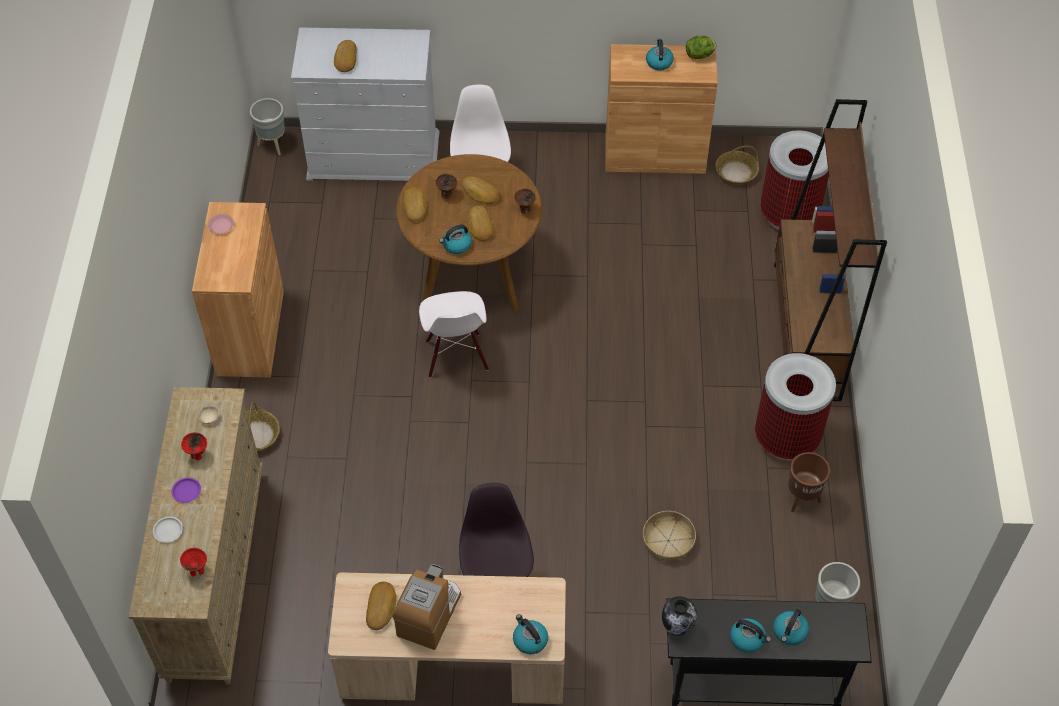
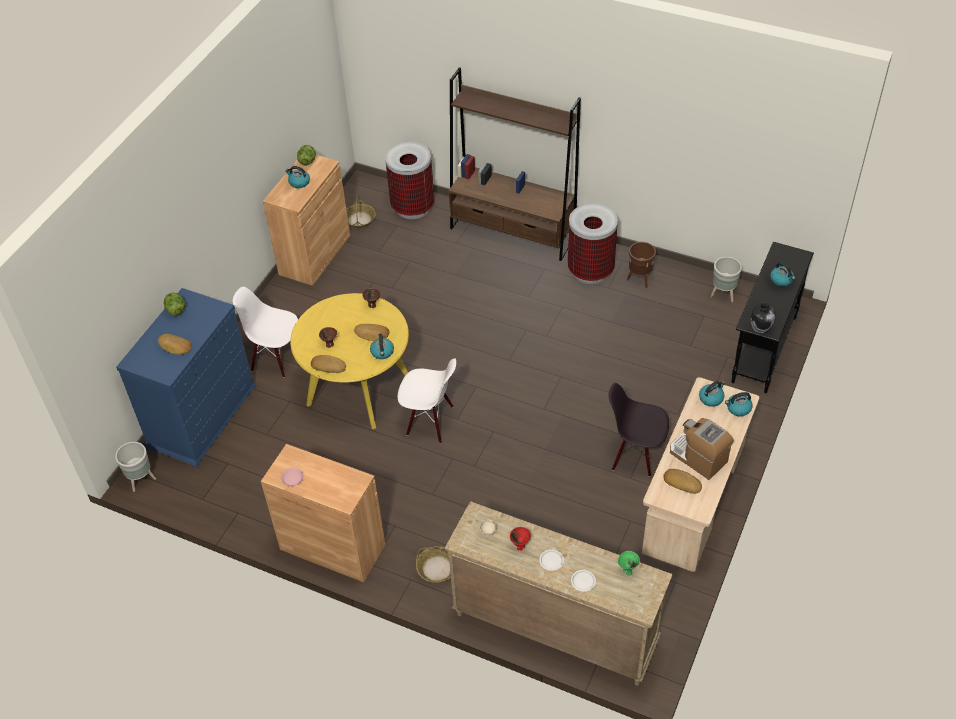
camera: 65 degrees left, 5 degrees down
(187, 491) = (551, 561): purple plate -> white plate
(197, 571) = (628, 570): red bowl -> green bowl
(374, 156) = (202, 416): white dresser -> blue dresser
(396, 38) = (175, 310): none -> lettuce
(472, 272) = (358, 389): brown dining table -> yellow dining table
(480, 193) = (340, 325): bread -> none
(668, 541) = (641, 354): basket -> none
(748, 639) = (779, 300): kettle -> kettle (711, 398)

